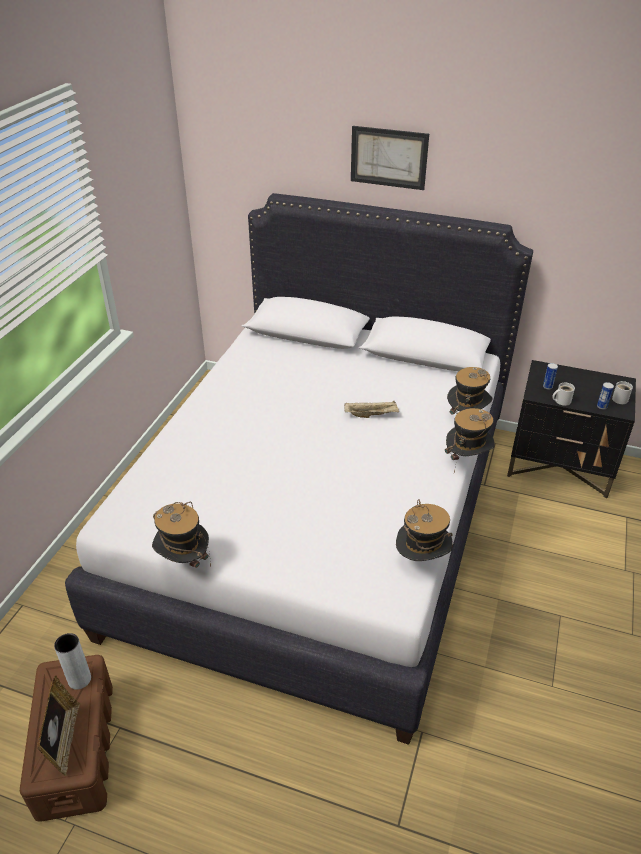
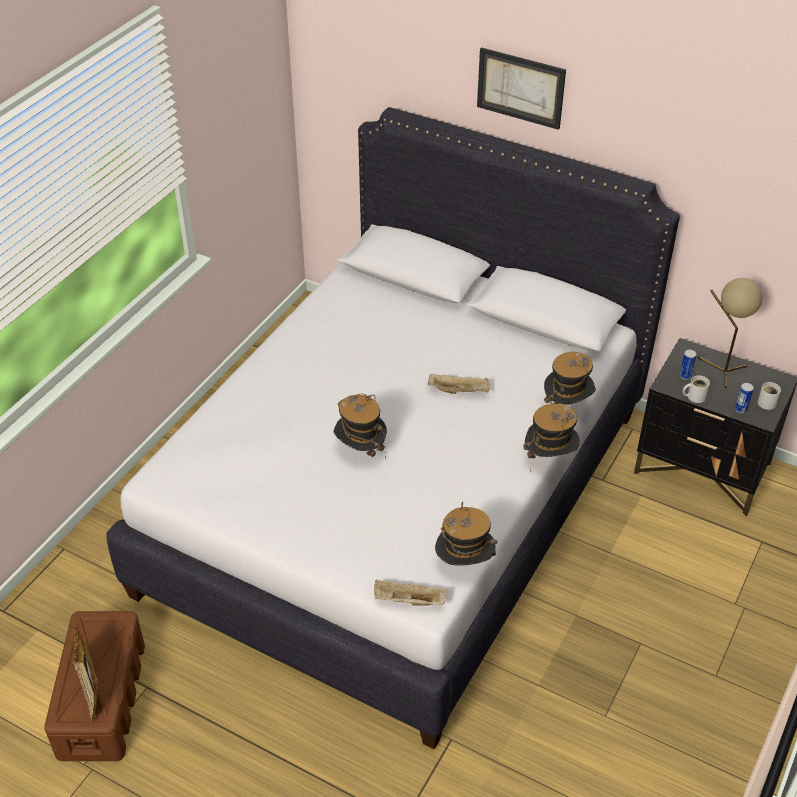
camera: 10 degrees right, 5 degrees up
(64, 740) = (90, 689): picture frame -> picture frame turned 150 degrees clockwise
(79, 679) = (111, 633): grey vase -> none
(184, 562) = (223, 531): hat -> hat (360, 451)
(380, 603) = (408, 601): none -> beige tray
(574, 379) = (721, 370): none -> beige table lamp

